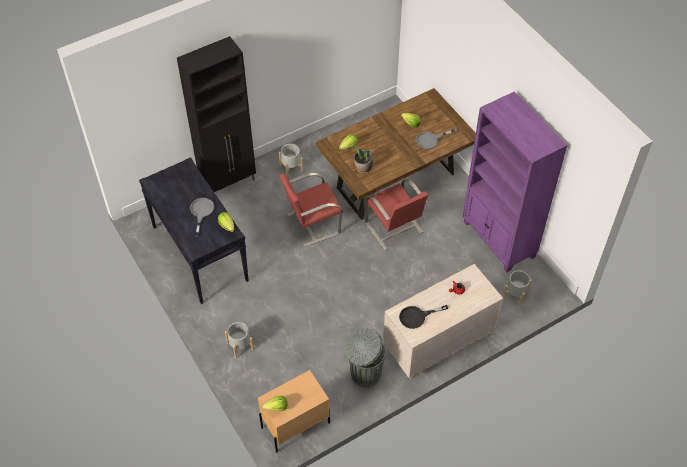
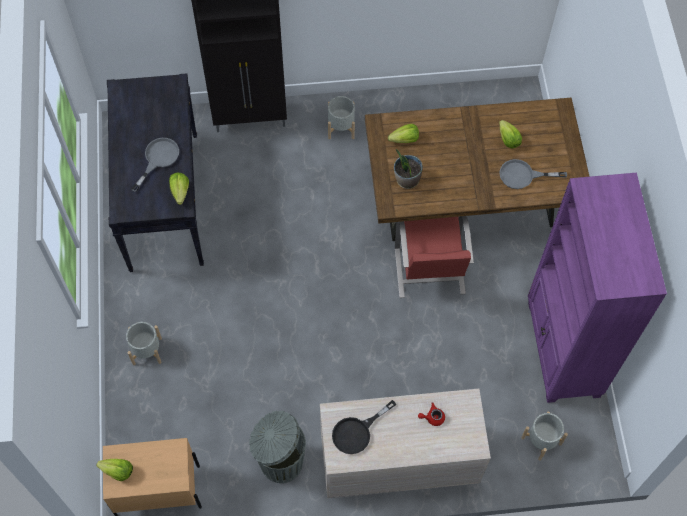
camera: 25 degrees right, 10 degrees up
(312, 224) = (325, 220): red chair -> none
(417, 317) = (357, 432): black frying pan -> black frying pan turned 45 degrees counterclockwise

